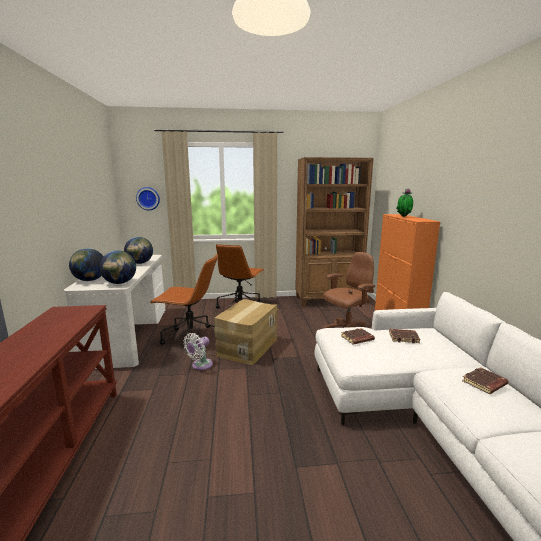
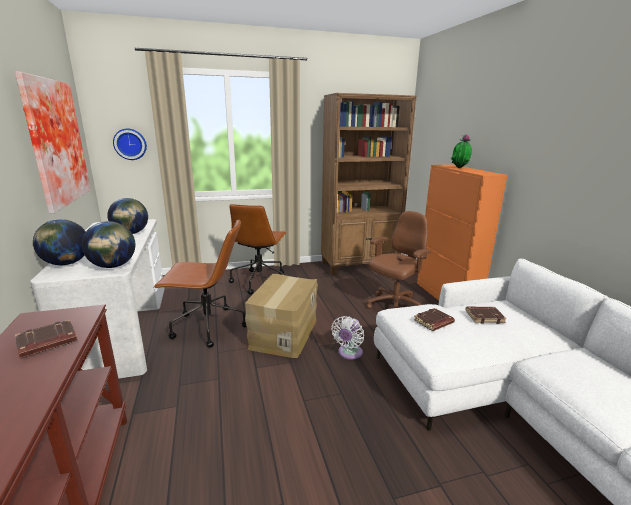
camera: 10 degrees left, 5 degrees up
(91, 196) = (52, 142): none -> picture
(200, 365) = (231, 365): white fan -> white fan (349, 353)
(484, 384) = (599, 373): brown book -> brown book (47, 343)

